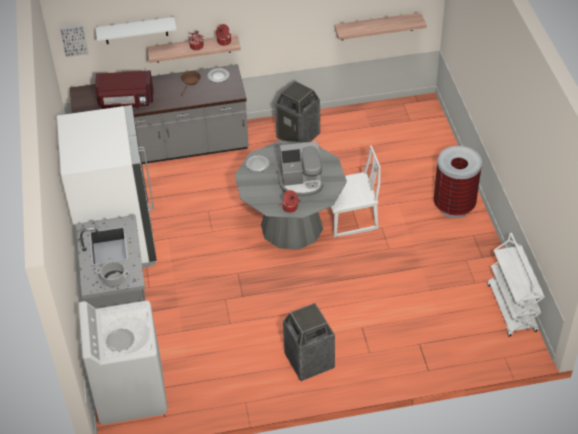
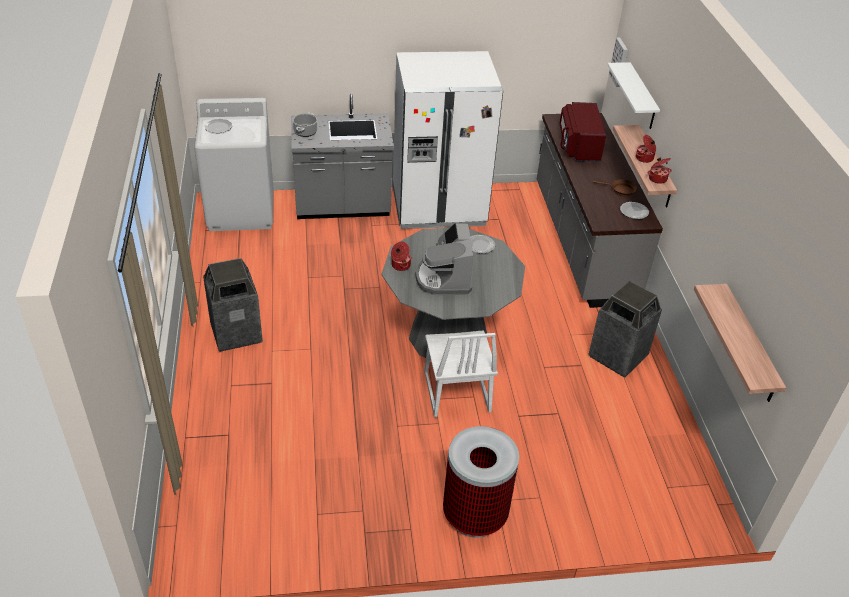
camera: 90 degrees right, 5 degrees down
(512, 308) = (258, 551): white cart -> none

